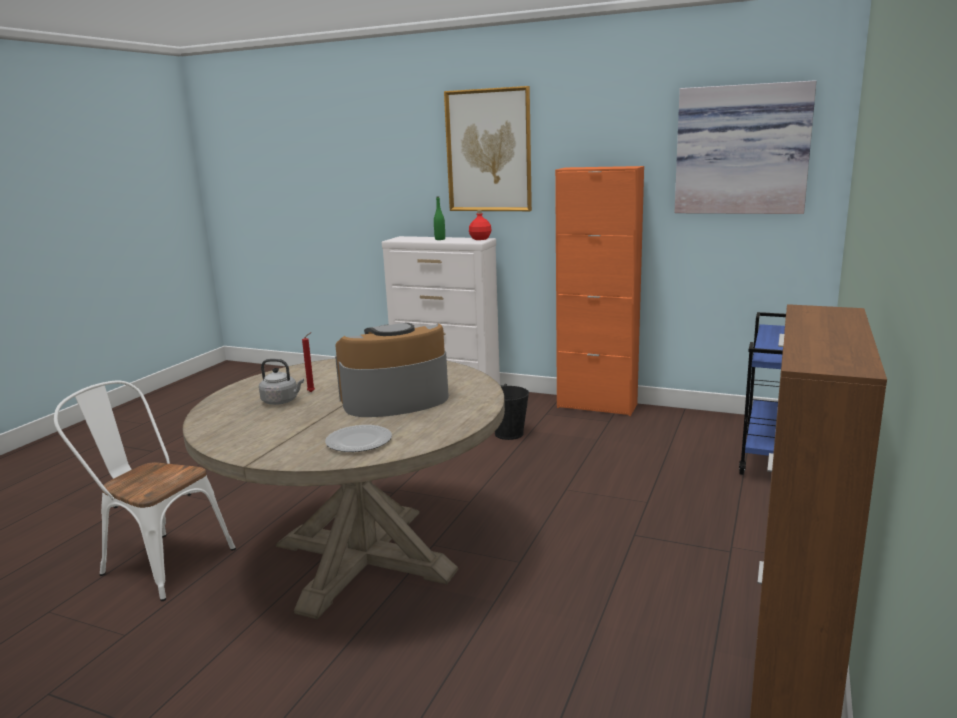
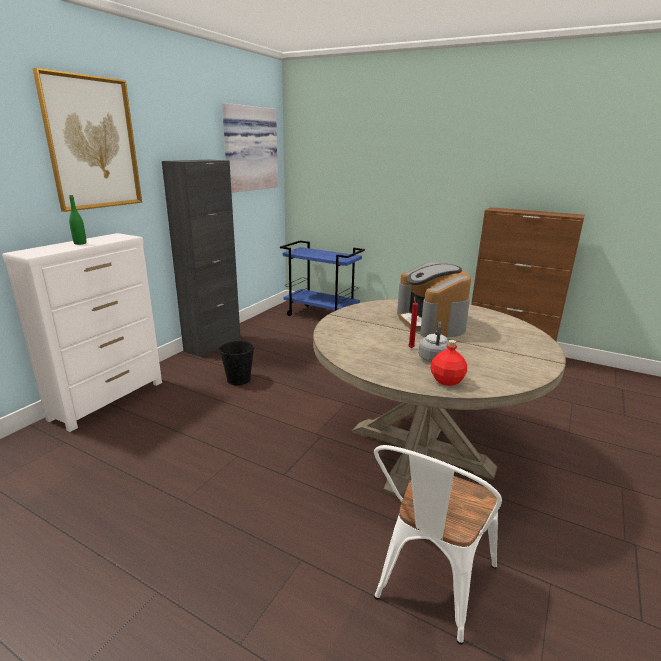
camera: 85 degrees left, 5 degrees up
(359, 441) = (508, 332): plate -> none
(480, 239) = (113, 235): red bottle -> red bottle (447, 381)
(597, 406) = (213, 344): orange cabinet -> black cabinet

